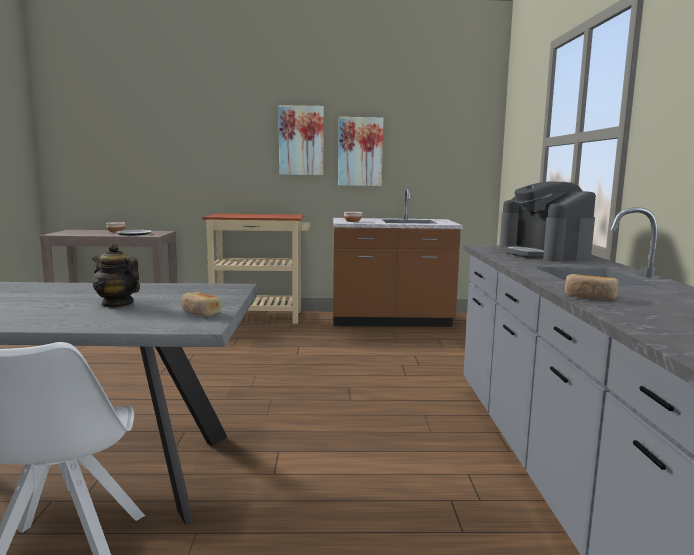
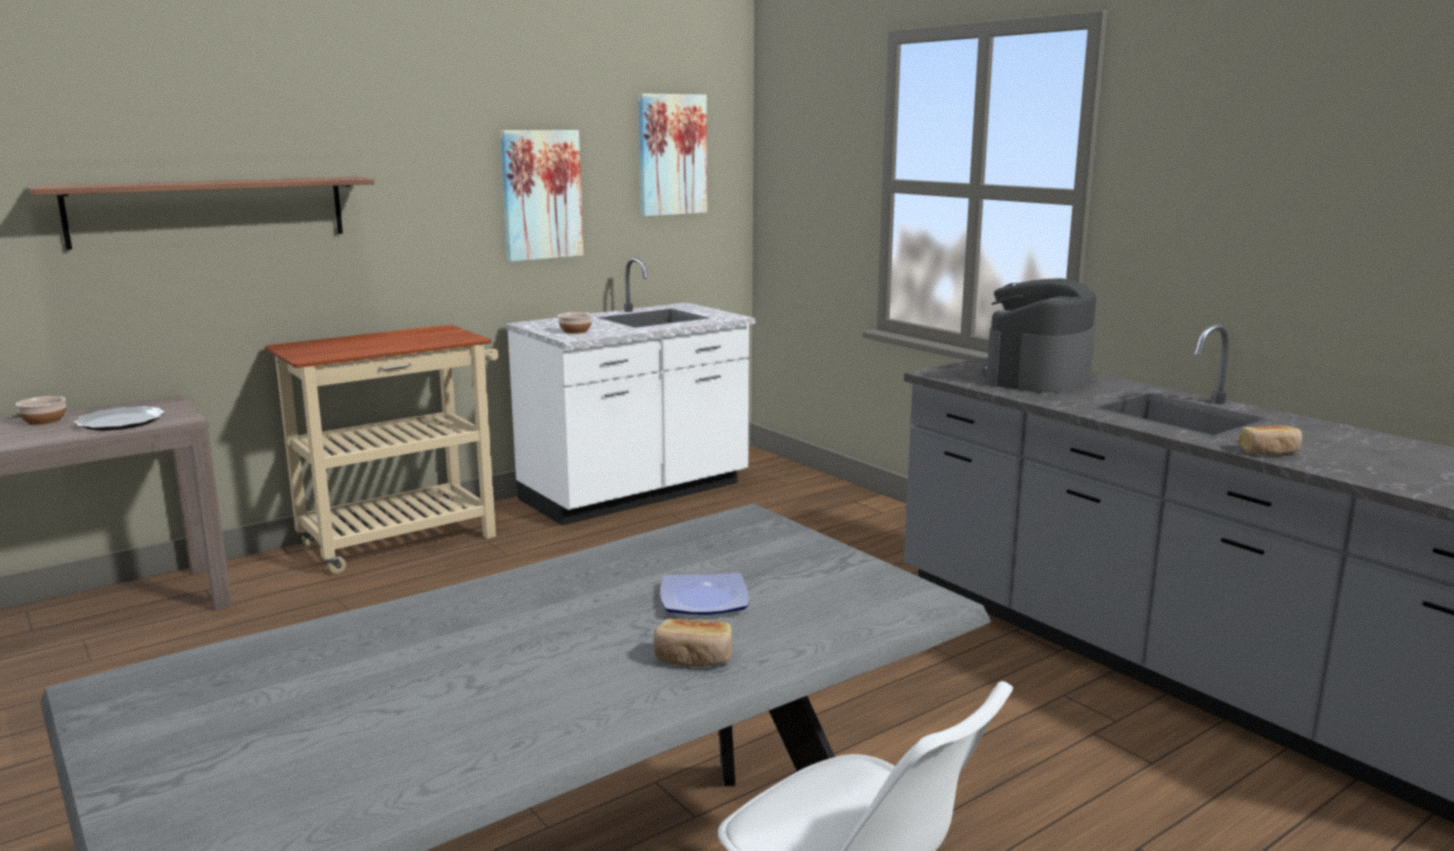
camera: 35 degrees left, 5 degrees up
(117, 304) = (706, 600): teapot -> plate
(195, 150) = (209, 211): none -> shelf
(200, 313) = (859, 580): bread -> bread (693, 658)
(301, 140) = (433, 179): picture -> picture (671, 155)
(391, 321) = (636, 493): brown counter -> white counter
(544, 254) = (1037, 378): coffee machine -> coffee machine turned 90 degrees clockwise

